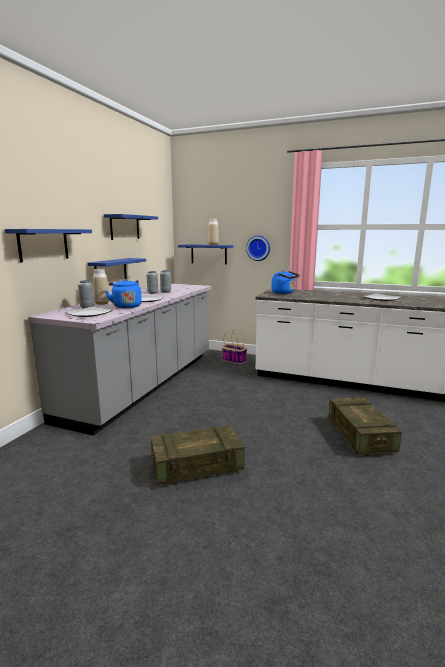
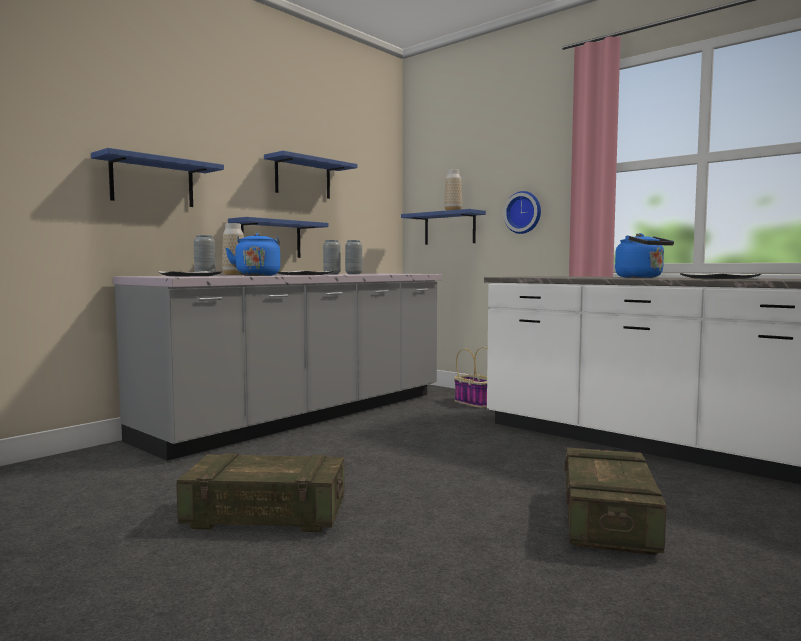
camera: 20 degrees right, 10 degrees down
(284, 293) = (544, 276): blue kettle -> blue kettle (642, 277)

